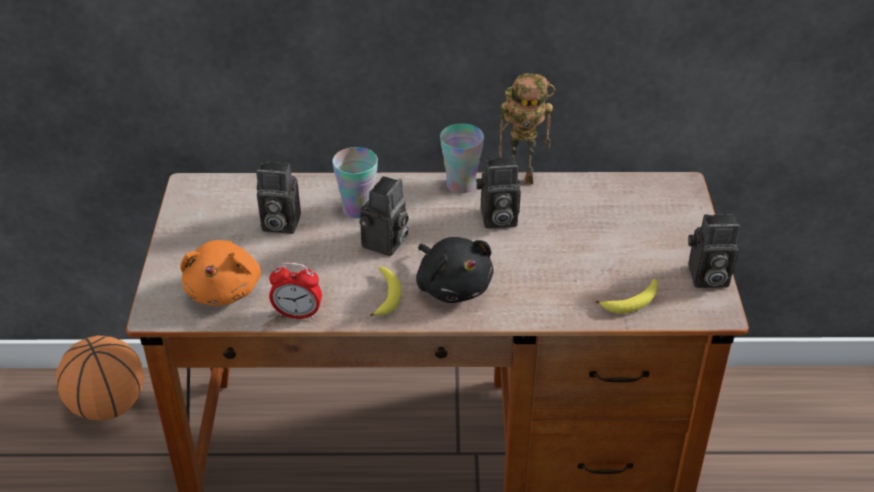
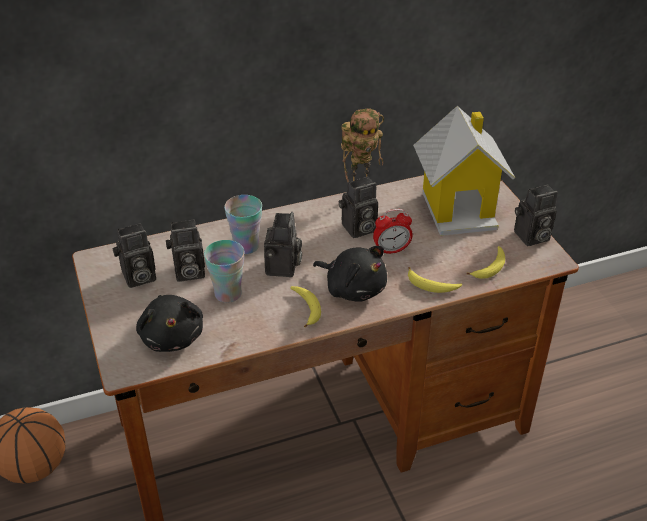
camera: 20 degrees left, 0 degrees up
(222, 217) = (137, 278): none -> camera
(224, 289) = (172, 336): orange plush toy -> black plush toy
(297, 314) = (244, 340): alarm clock -> alarm clock (391, 250)
(461, 185) = (316, 209): cup -> cup (228, 294)
(547, 306) = (431, 286): none -> banana
(634, 221) = (459, 208): none -> toy house

